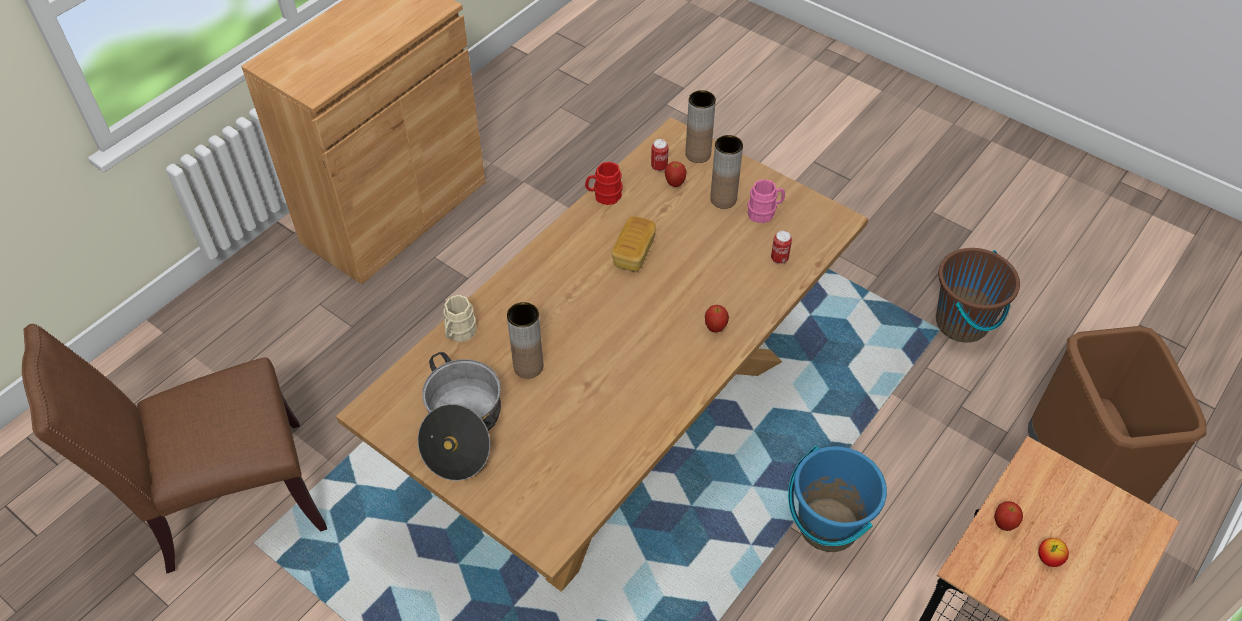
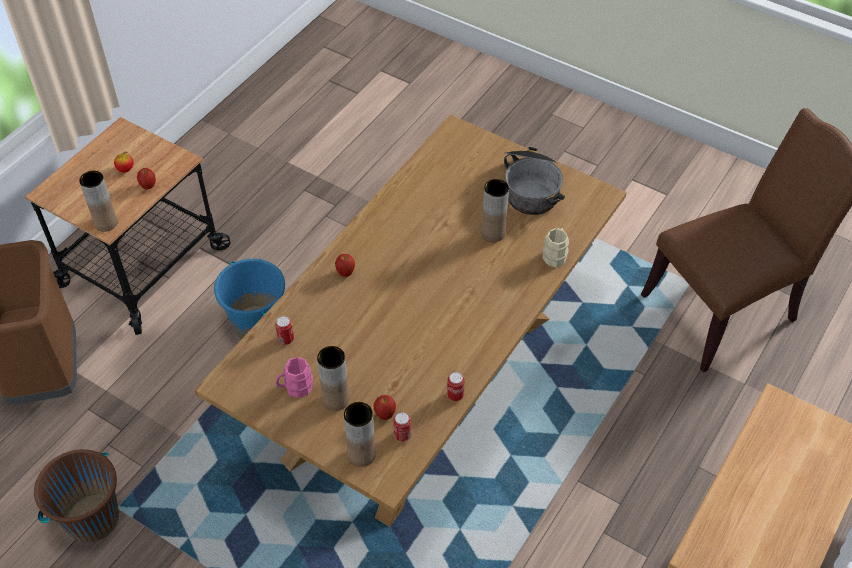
camera: 175 degrees right, 0 degrees up
(604, 196) = (455, 395): red mug -> can
(633, 253) = (419, 335): bread -> none
(1043, 466) = (106, 223): none -> brown vase

